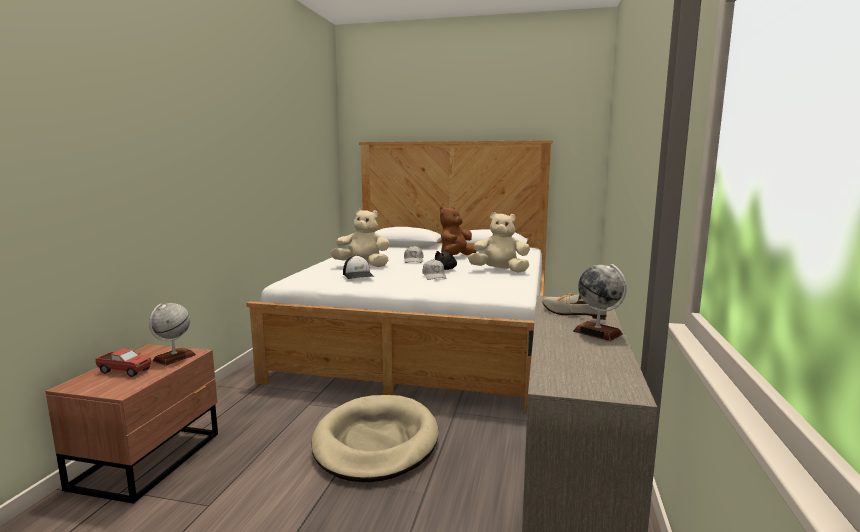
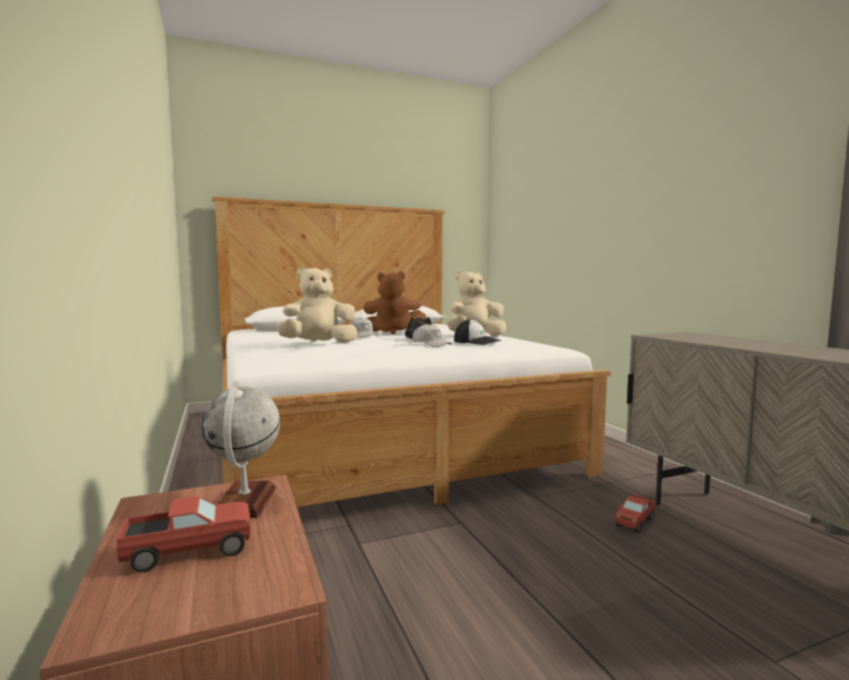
camera: 35 degrees left, 5 degrees down
(358, 275) = (353, 348): cap -> cap (477, 342)
(376, 442) = (521, 555): beige dog bed -> none
(456, 257) = (393, 332): brown plush toy -> brown plush toy turned 90 degrees counterclockwise
(489, 452) = (635, 522): none -> toy truck
(570, 313) = (709, 339): shoe -> none
(597, 332) = (787, 345): globe -> none

